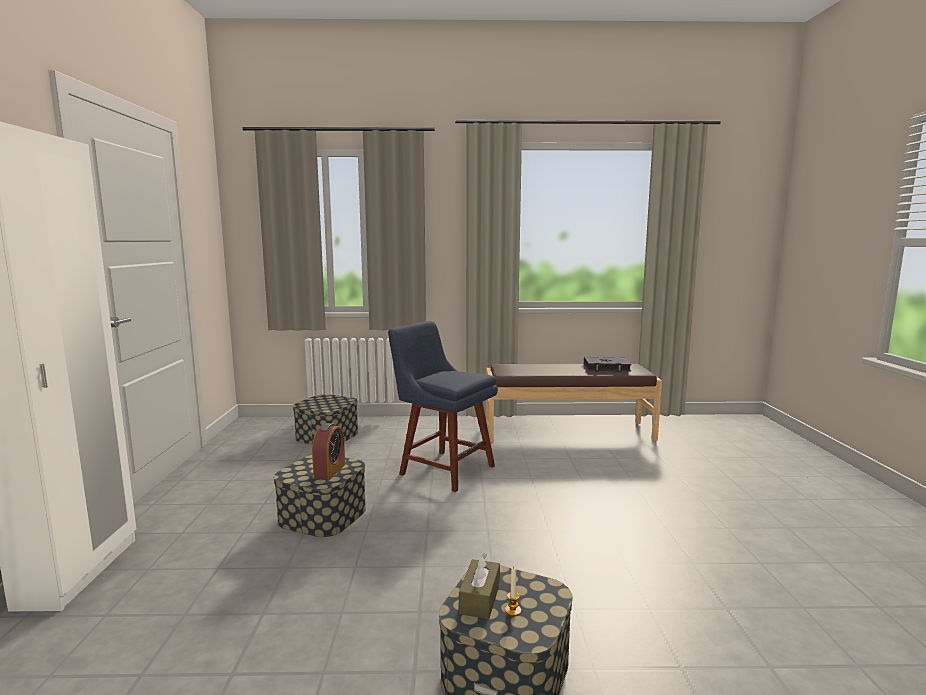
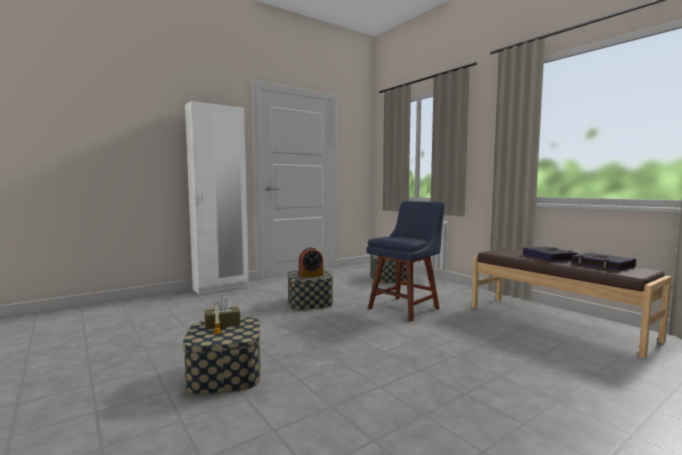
camera: 55 degrees right, 5 degrees down
(443, 469) = (405, 308): blue chair -> blue chair turned 45 degrees clockwise
(557, 368) = (549, 257): none -> book

